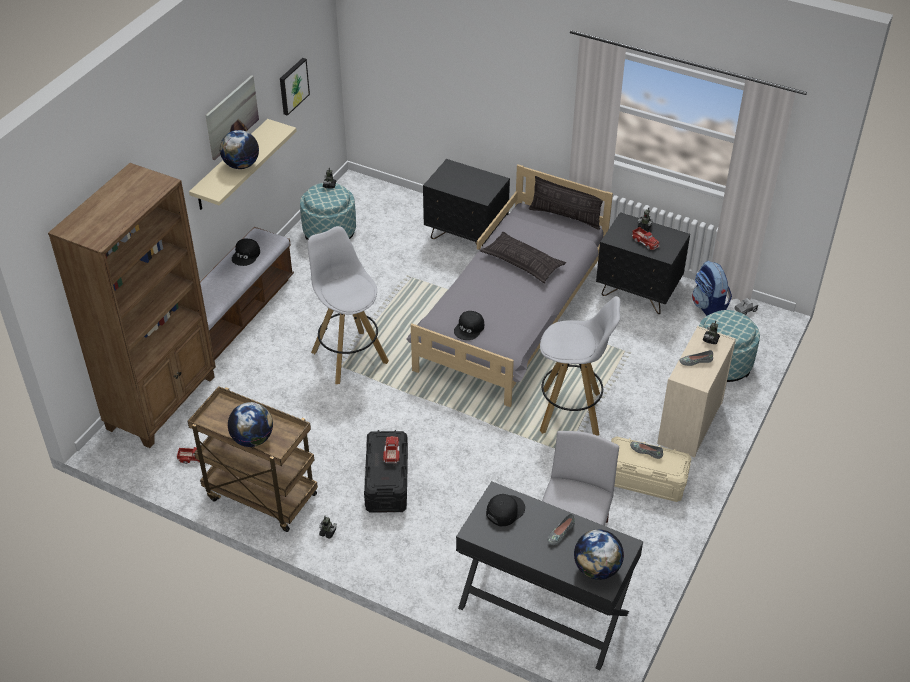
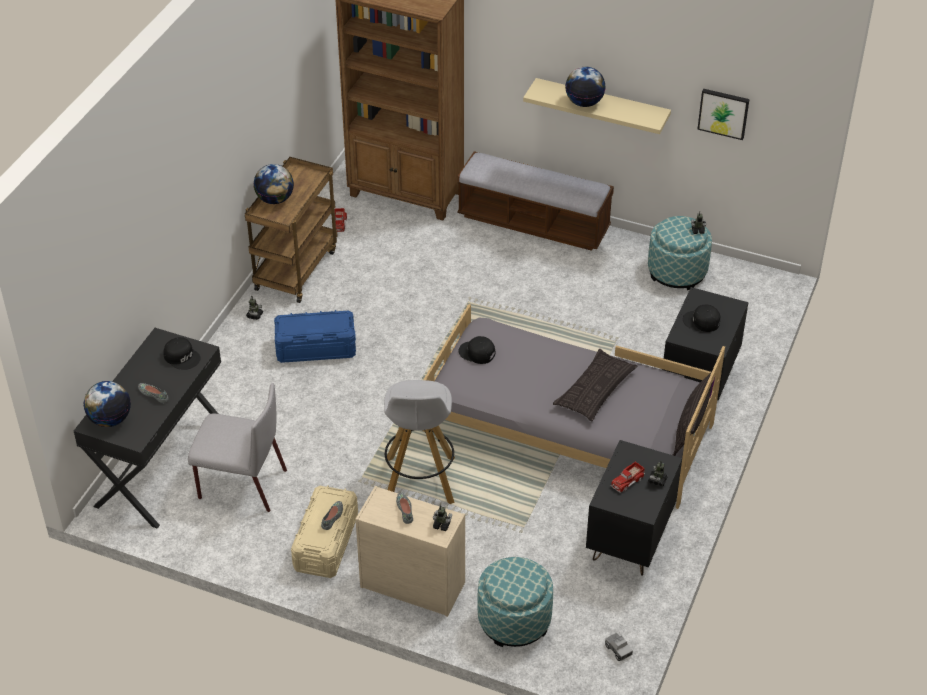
camera: 85 degrees right, 0 degrees up
(232, 117) = (617, 64): picture -> none
(246, 255) = (561, 184): black cap -> black cap (701, 322)
(349, 356) = (483, 306): white stool -> none
(386, 482) = (315, 348): black storage box -> blue storage box
(391, 452) = (323, 327): toy truck -> none
(708, 307) = (617, 611): backpack -> none

